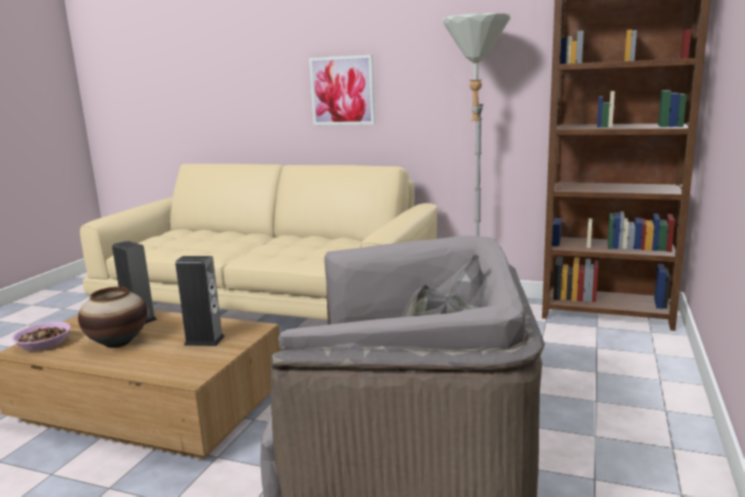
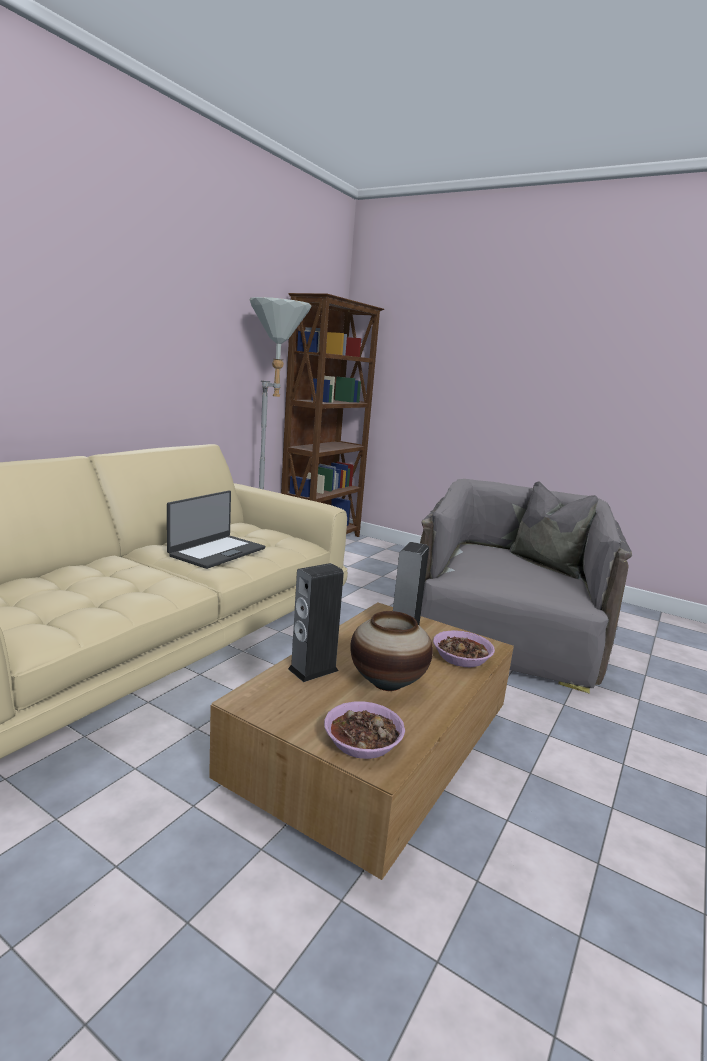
camera: 80 degrees left, 0 degrees up
(162, 366) = (462, 658): none -> bowl
(288, 248) = (217, 552): none -> laptop
(342, 91) = (120, 354): picture -> none

